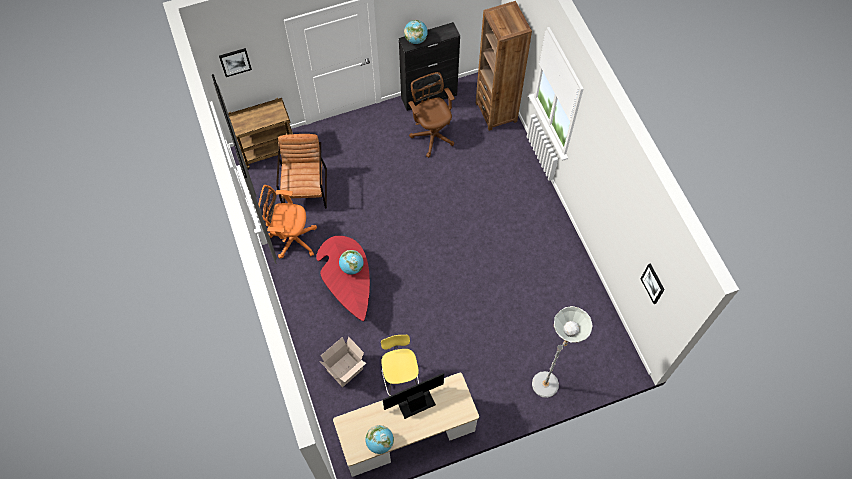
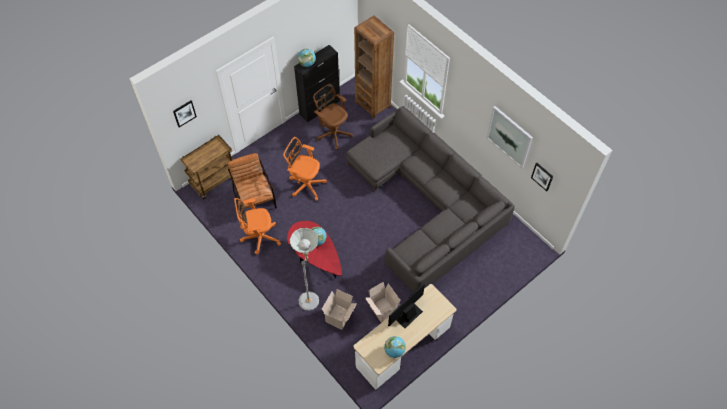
camera: 20 degrees left, 5 degrees down
(373, 189) = (305, 184): none -> orange office chair
(400, 379) = (382, 310): yellow stool -> cardboard box
(512, 262) = (427, 204): none -> grey sofa
(549, 380) = (486, 275): grey floor lamp -> grey floor lamp (310, 297)
(627, 217) = (509, 137): none -> picture

